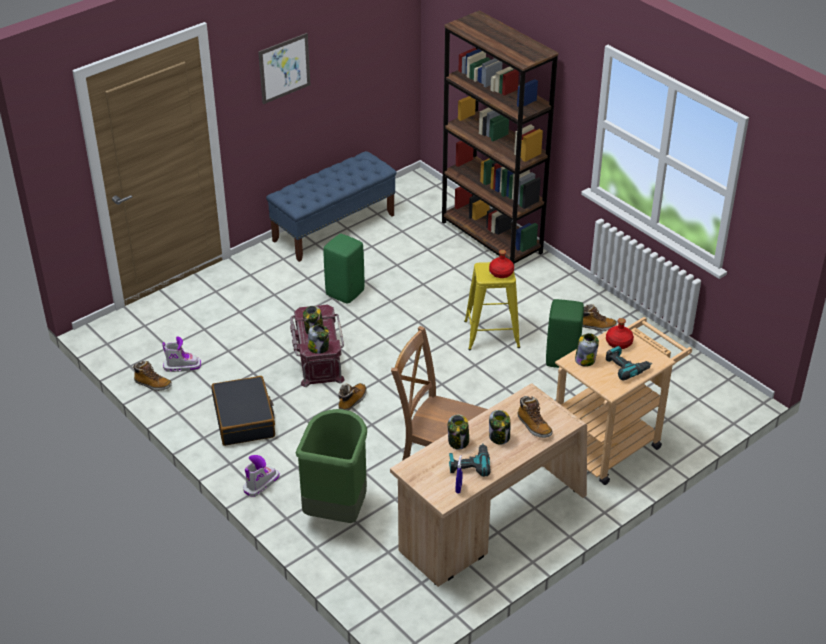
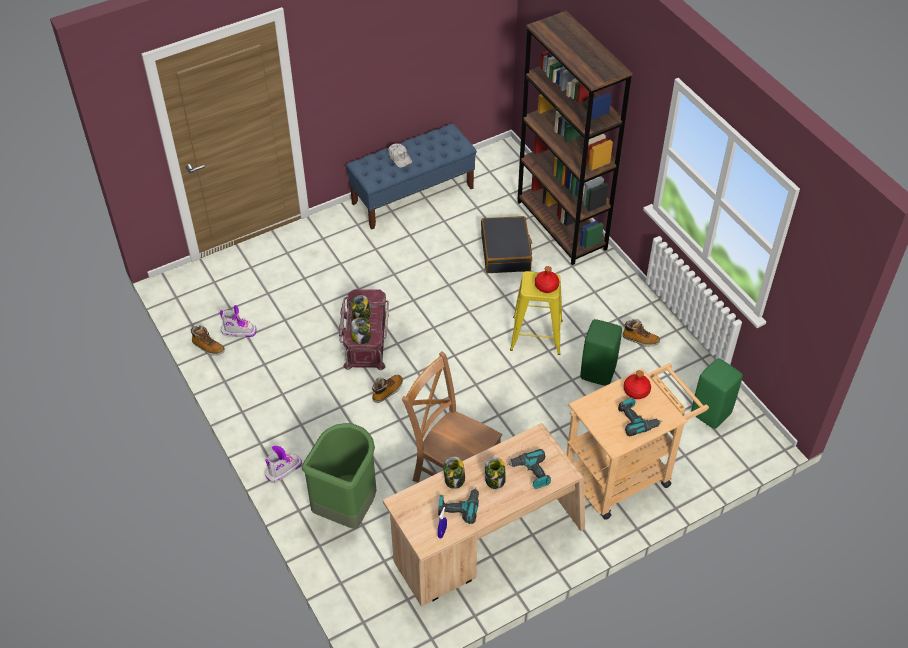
camera: 10 degrees right, 10 degrees up
(244, 419) = (283, 397): black suitcase -> black suitcase (506, 252)
(284, 68) = (367, 49): picture -> none
(321, 184) = (399, 158): none -> white cap
(345, 294) = (407, 271): green stool -> green stool (711, 414)
(533, 426) = (531, 473): boot -> power drill
(585, 360) = (598, 406): jar -> none

